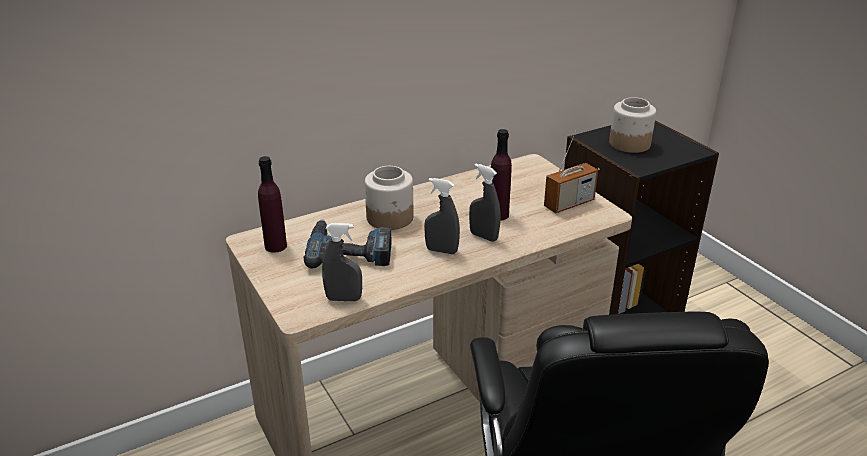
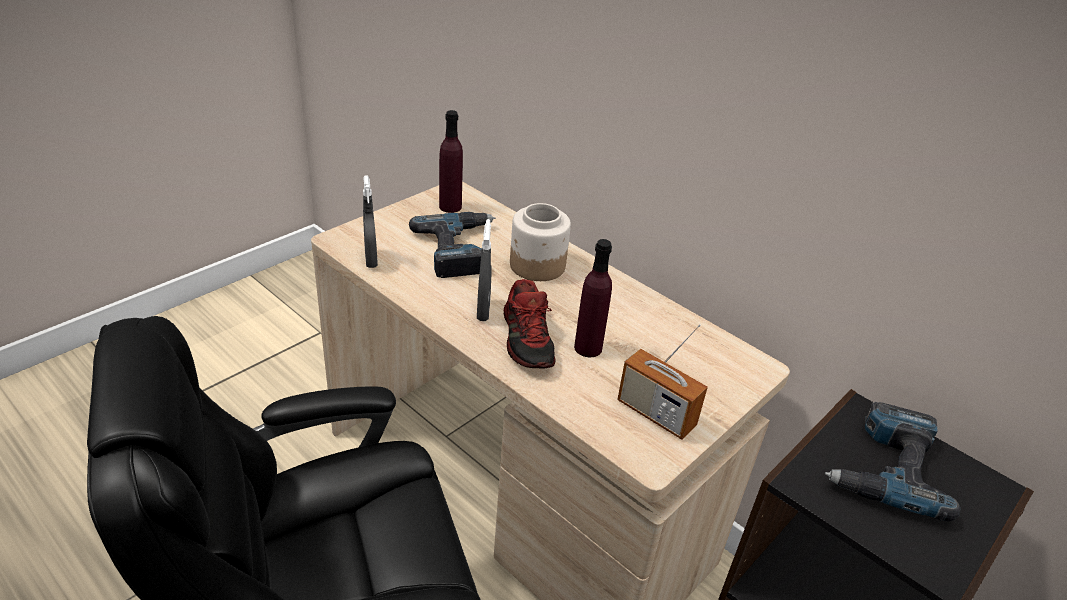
camera: 70 degrees right, 5 degrees up
(483, 236) = (529, 340): grey spray bottle -> shoe
(629, 144) = (884, 467): jar -> power drill

